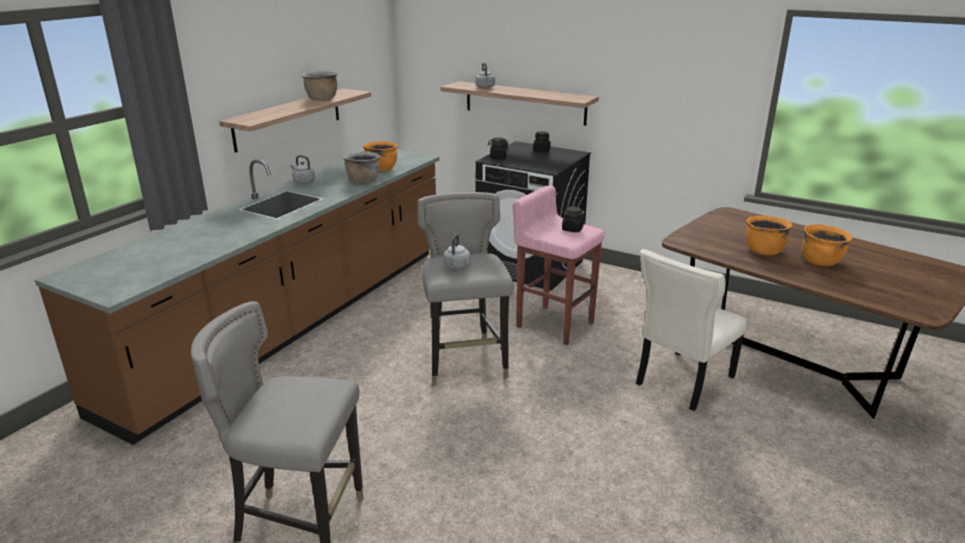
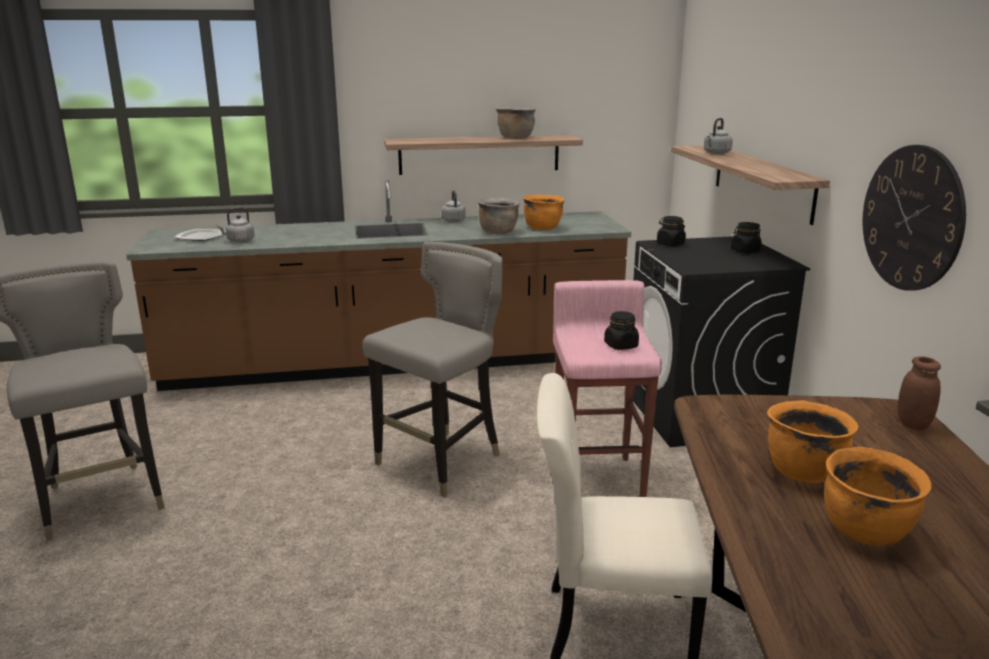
camera: 50 degrees right, 5 degrees down
(127, 265) = (202, 236): none -> plate
(456, 267) = (418, 330): grey kettle -> grey kettle (239, 241)
(675, 111) = (911, 218): none -> wall clock
(744, 216) = (913, 424): none -> brown jar

